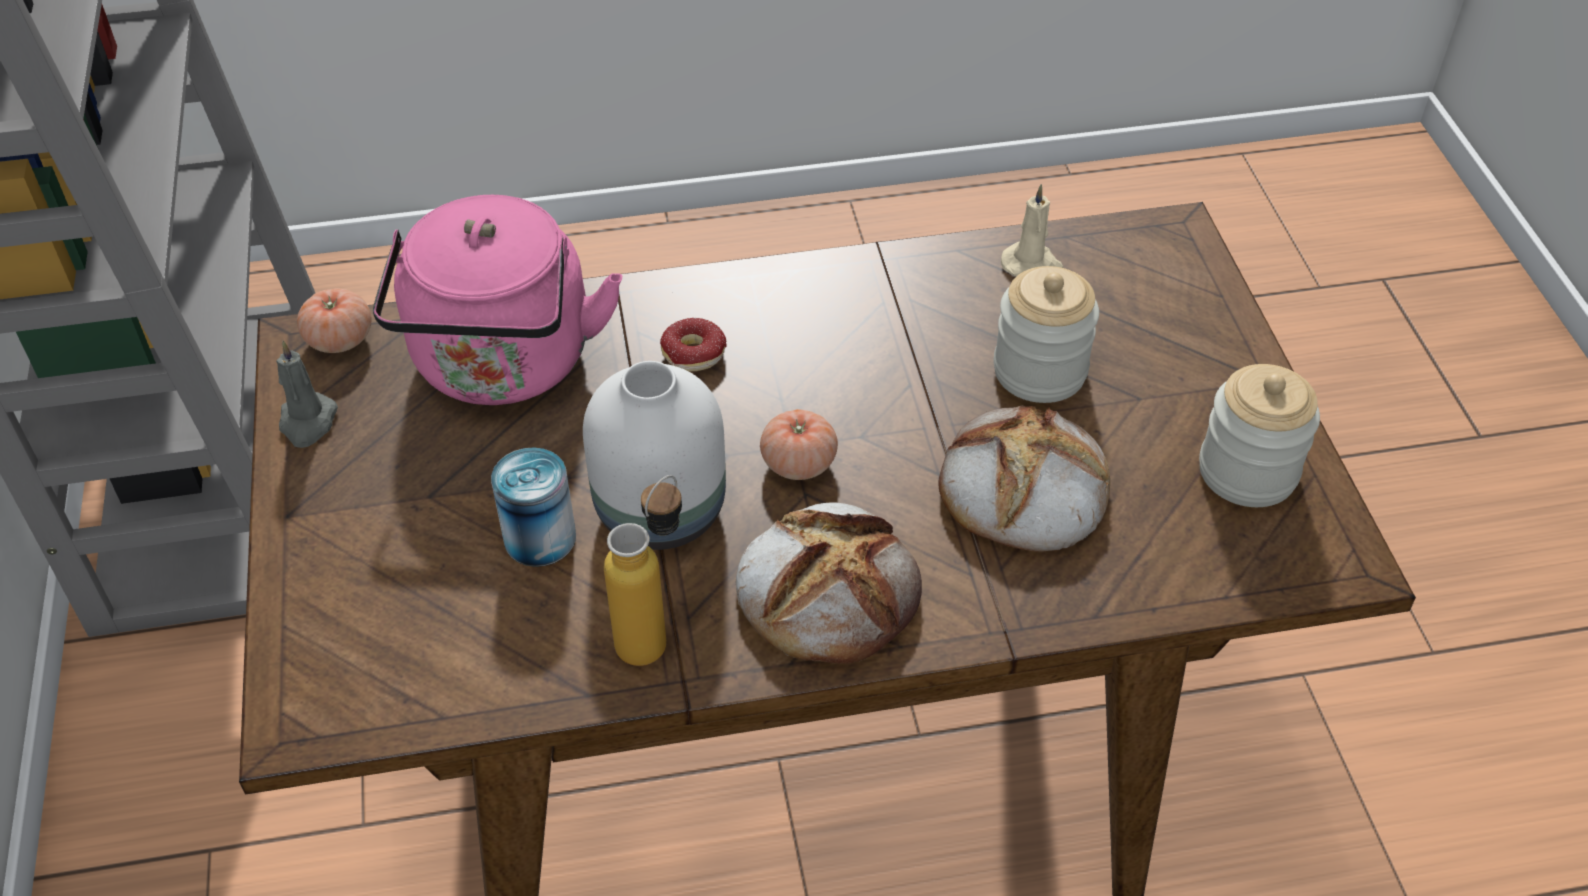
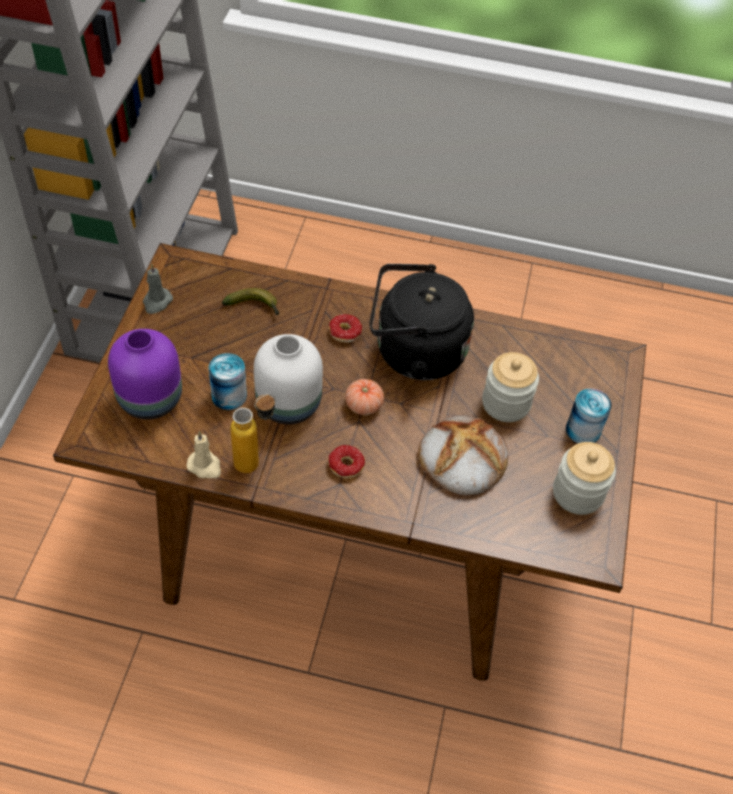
camera: 20 degrees right, 5 degrees up
(339, 339) = (190, 266): tomato -> none
(385, 598) = (149, 398): none -> purple vase
(503, 367) = (255, 307): pink kettle -> banana
(828, 589) = (343, 470): bread -> donut
(834, 344) = (414, 352): none -> black kettle
(1032, 265) = (536, 347): beige candle -> beige candle (205, 466)
(1191, 368) = (583, 430): none -> can

